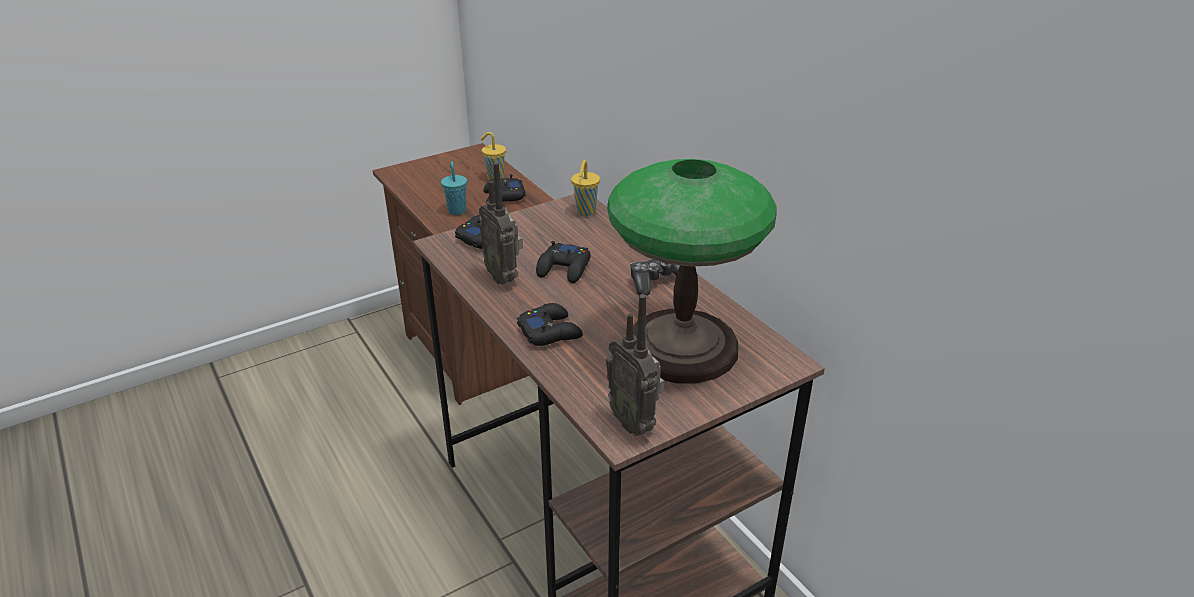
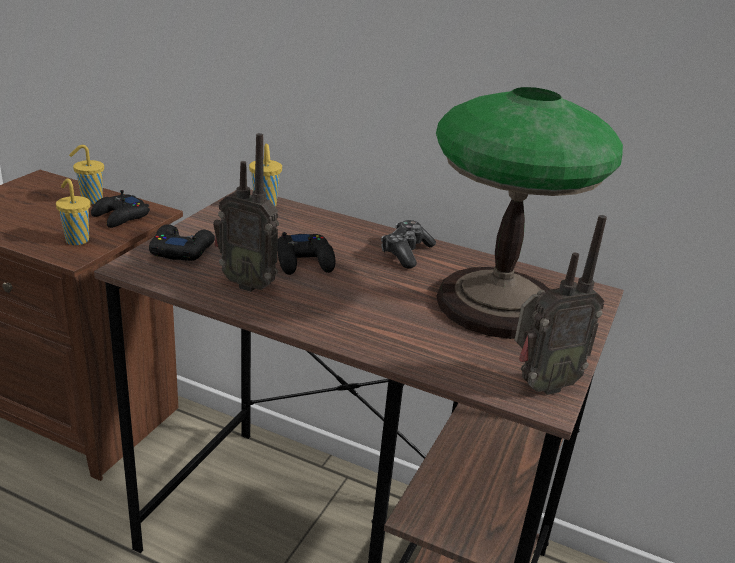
camera: 35 degrees left, 5 degrees down
(457, 210) = (76, 240): turquoise cup -> yellow cup
(550, 331) = (360, 324): black game controller -> none
(634, 422) = (540, 385): radio -> radio turned 45 degrees counterclockwise

